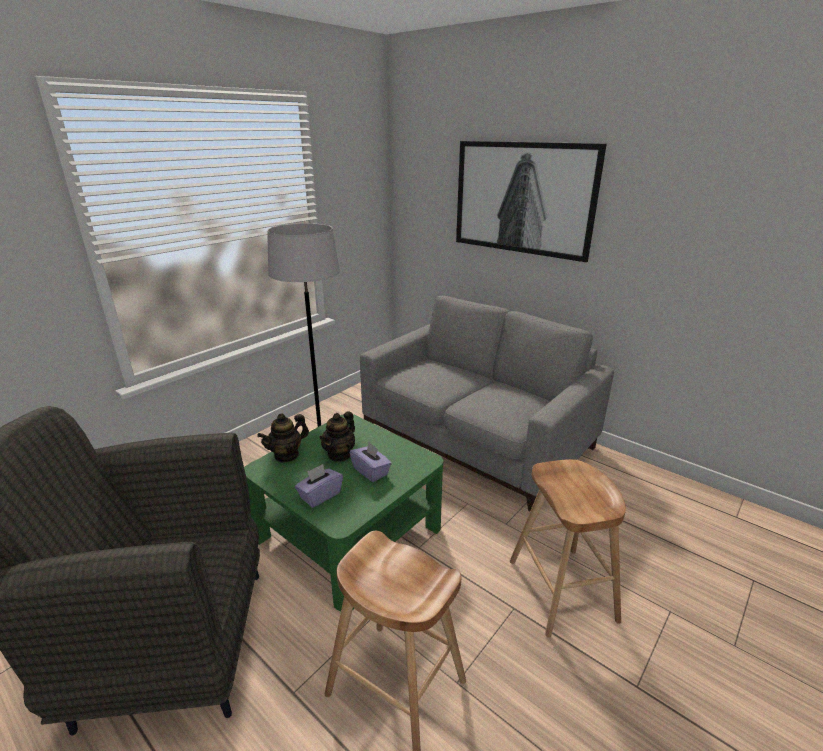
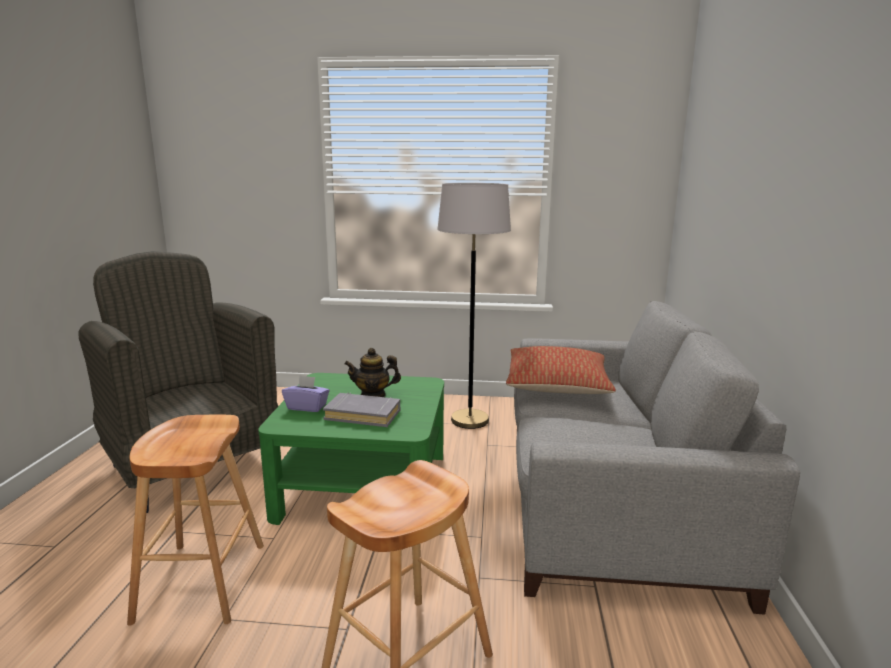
camera: 55 degrees right, 10 degrees down
(287, 455) = (347, 379): teapot -> none
(371, 471) = (363, 414): purple tissue box -> grey book
(424, 379) = (557, 386): none -> pillow
(523, 198) = (761, 165): picture -> none

